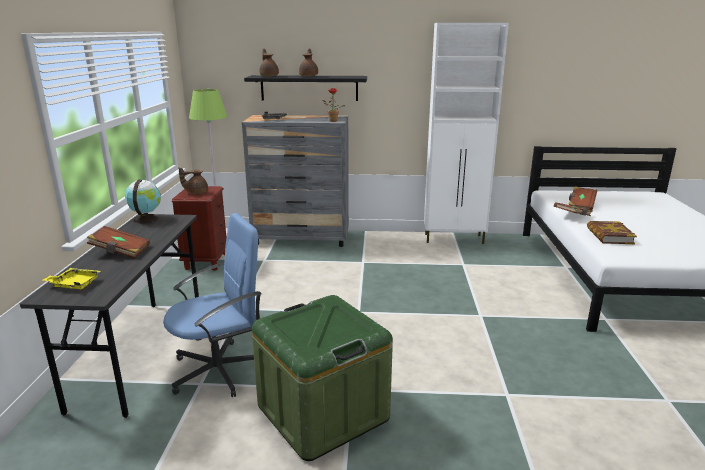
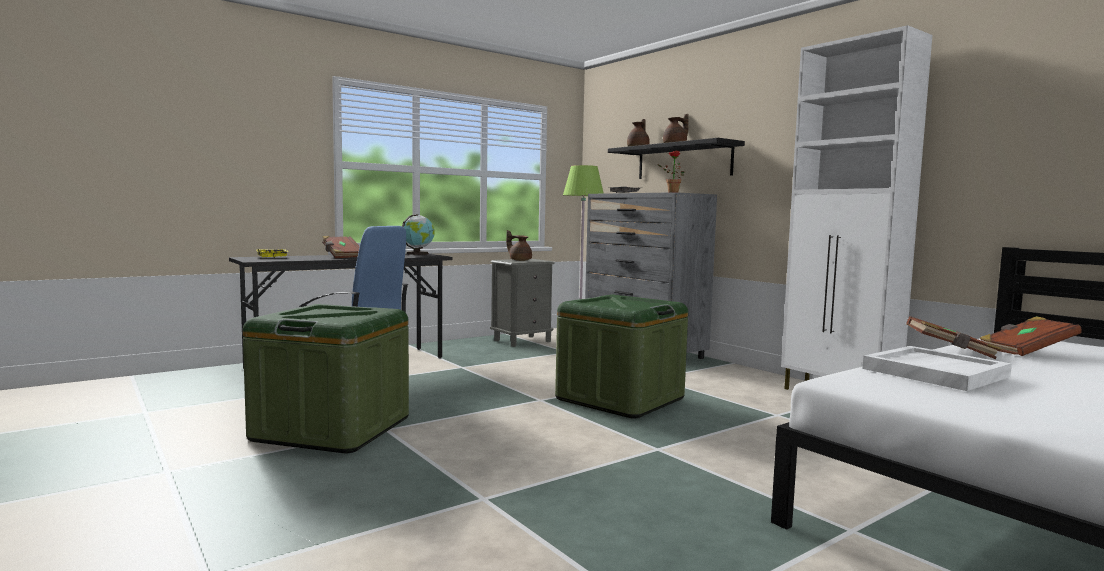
camera: 50 degrees right, 15 degrees down
(206, 261) = (522, 341): brown nightstand -> grey nightstand
(388, 288) = (620, 399): none -> green storage box
(609, 236) = (934, 372): book -> white tray

